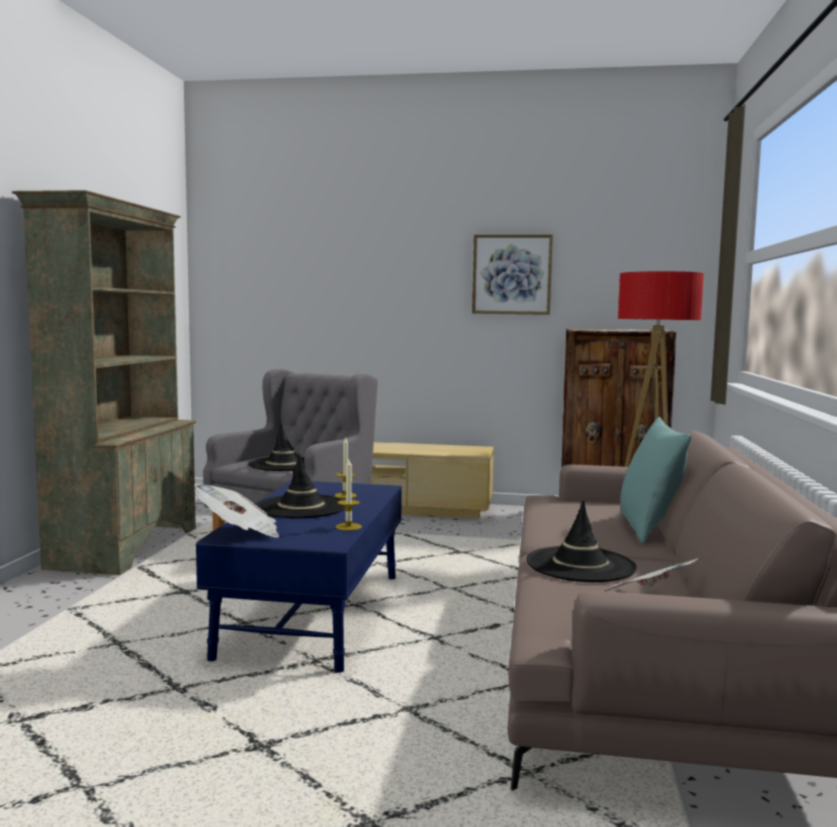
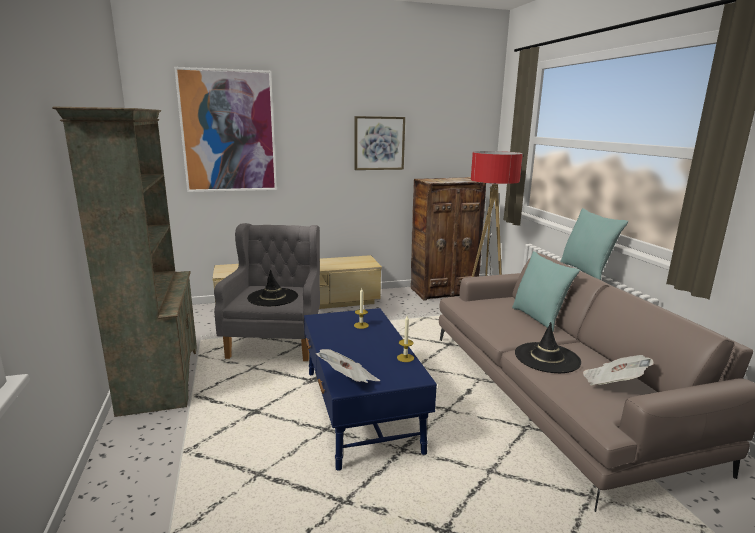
camera: 25 degrees left, 10 degrees up
(301, 258) = (228, 131): none -> picture
(301, 507) = (350, 344): black hat -> none
(760, 461) = (586, 271): none -> turquoise pillow

